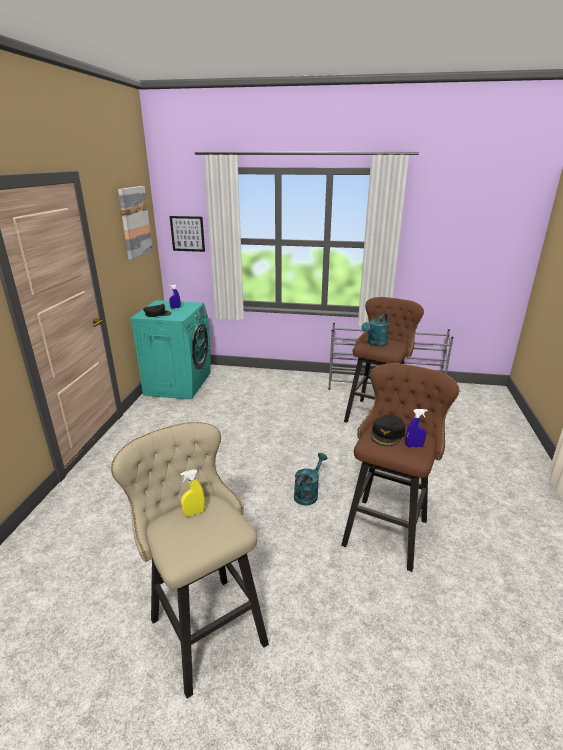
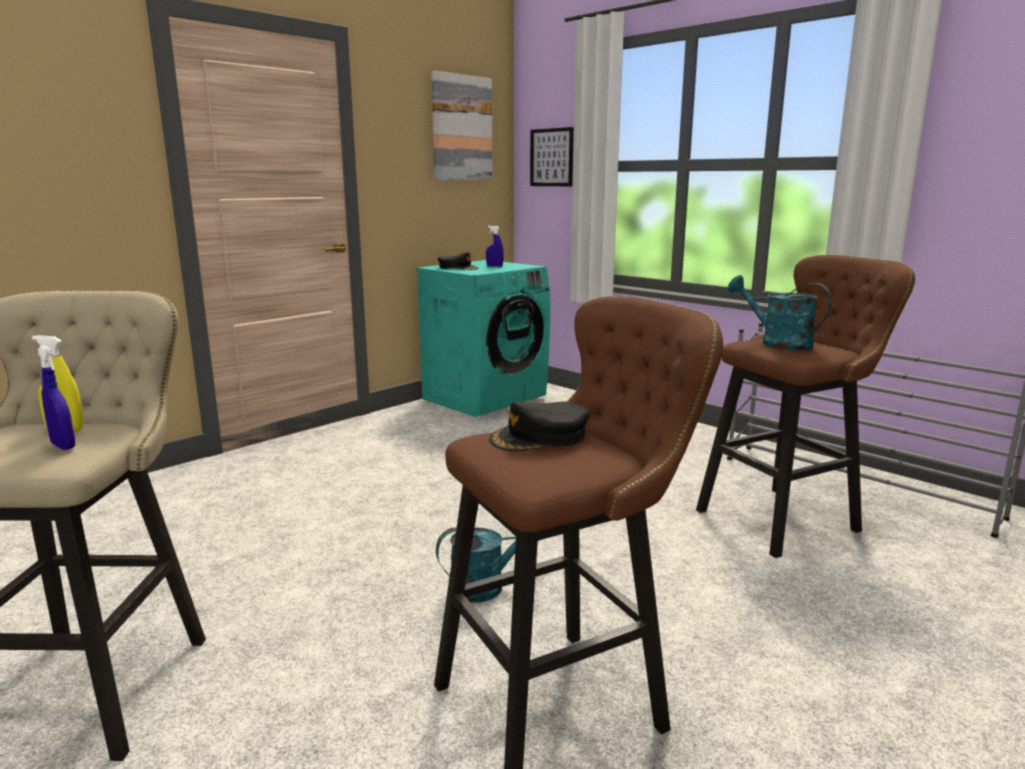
camera: 35 degrees right, 10 degrees down
(375, 344) = (777, 343): turquoise watering can -> turquoise watering can turned 60 degrees clockwise
(414, 446) = (556, 464): blue spray bottle -> blue spray bottle (63, 446)

